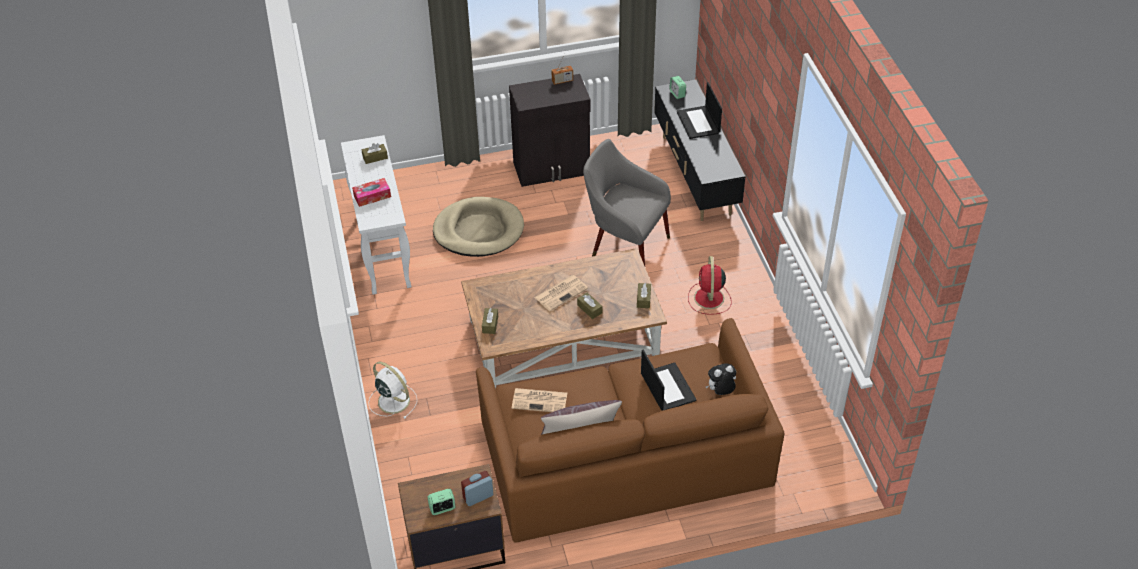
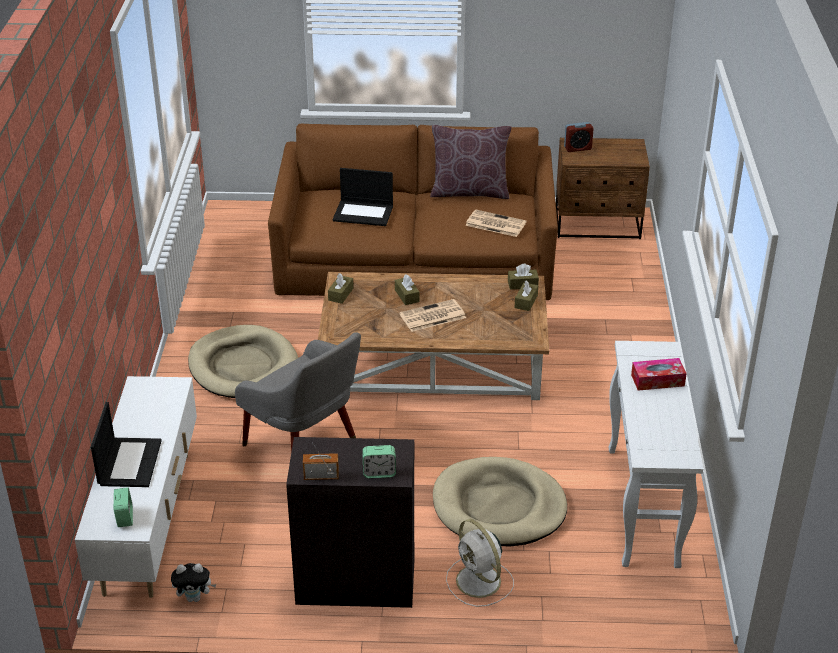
camera: 165 degrees left, 10 degrees down
(375, 157) = (649, 434): brown tissue box -> brown tissue box (522, 284)
(392, 400) = (645, 338): white fan -> white fan (479, 582)
(442, 508) = (611, 146): alarm clock -> alarm clock (379, 473)
(667, 387) = (364, 213): laptop -> laptop turned 75 degrees counterclockwise
(695, 176) = (149, 522): black tv stand -> white tv stand
(709, 299) = (243, 366): red fan -> beige dog bed
(720, 392) = (314, 204): plush toy -> plush toy (195, 597)

